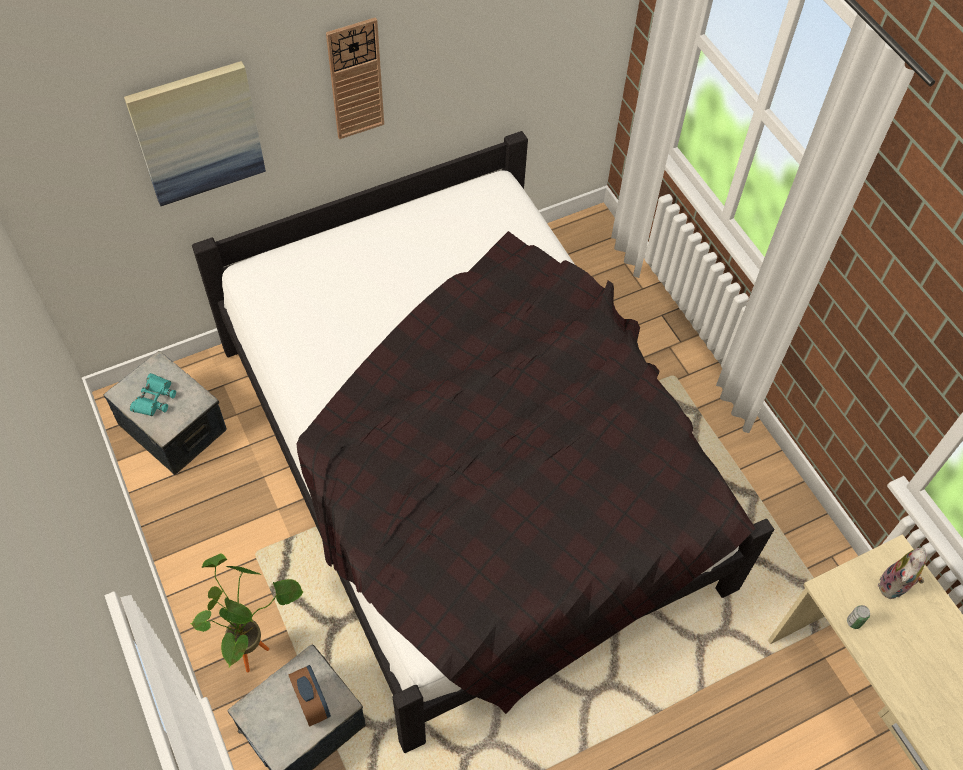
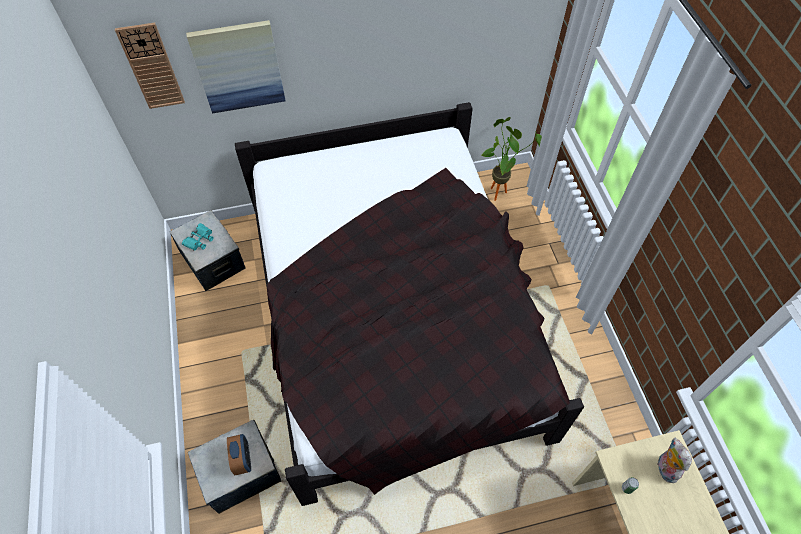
camera: 15 degrees right, 0 degrees up
(256, 647) = (225, 413): potted plant -> potted plant (499, 190)
(355, 79) = (351, 46): wall clock -> wall clock (152, 67)
(895, 587) = (664, 468): plush toy -> plush toy turned 120 degrees clockwise

